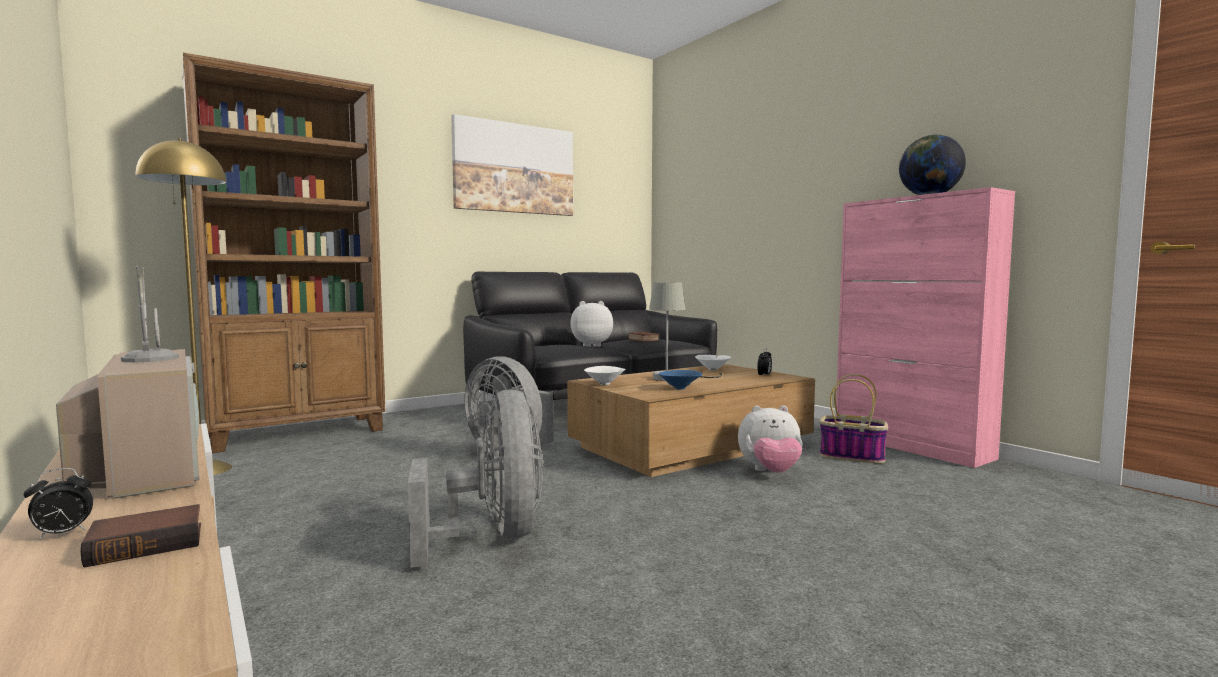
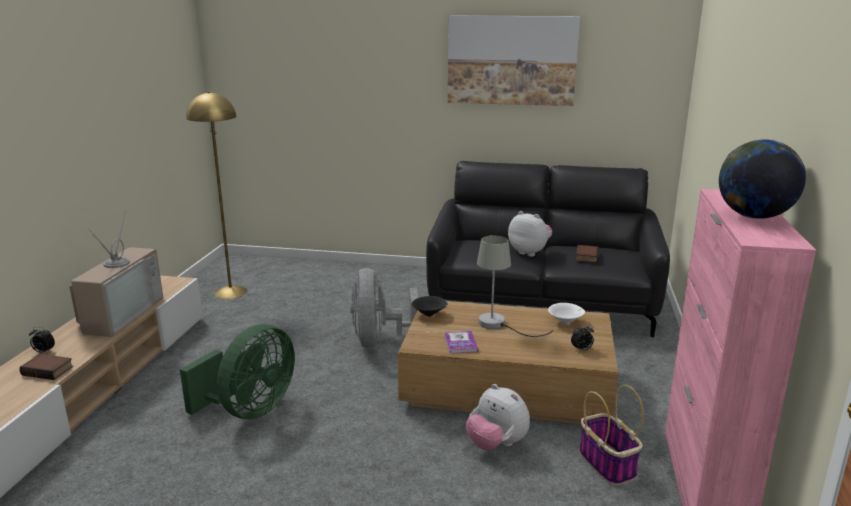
camera: 45 degrees right, 15 degrees up
(299, 433) = (313, 271): brown bookcase -> none
(493, 537) = (249, 410): grey fan -> green fan
(605, 384) = (430, 315): white bowl -> black bowl
(681, 389) = (460, 343): blue bowl -> book

